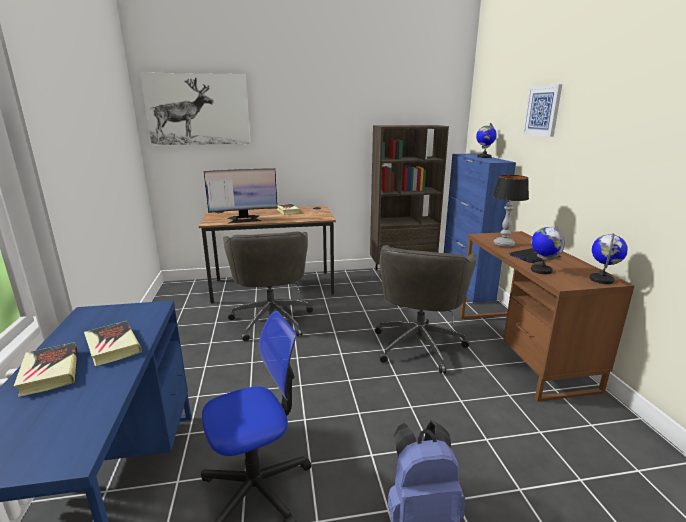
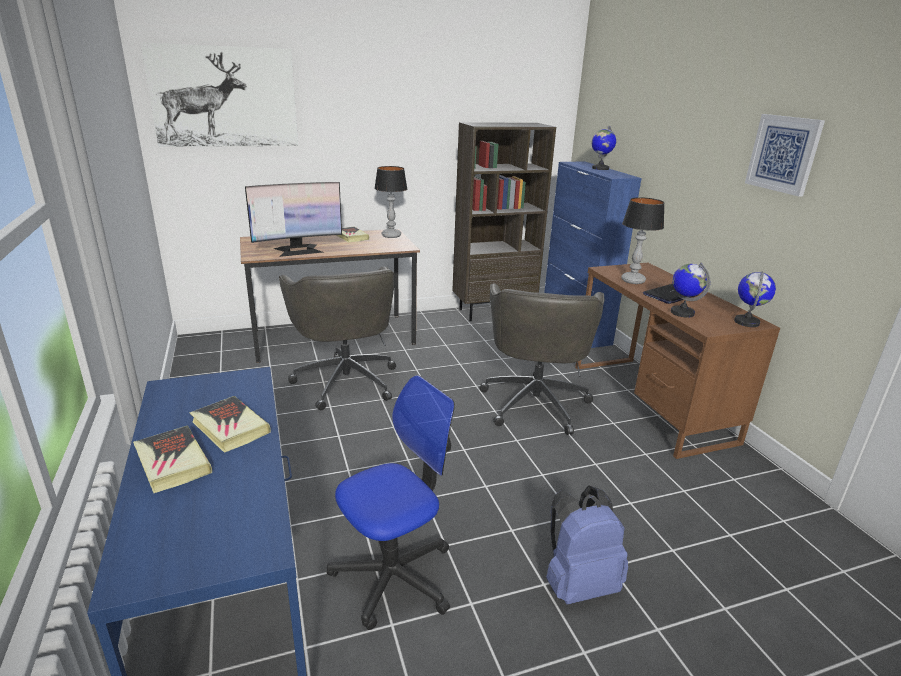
camera: 10 degrees left, 5 degrees up
(318, 210) = (391, 236): none -> table lamp
(542, 110) = (676, 118): picture -> picture (783, 154)

